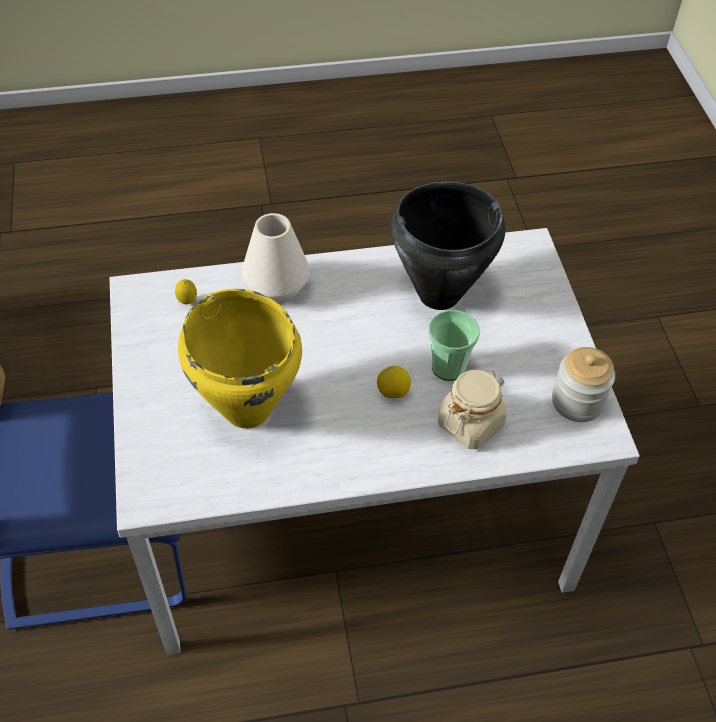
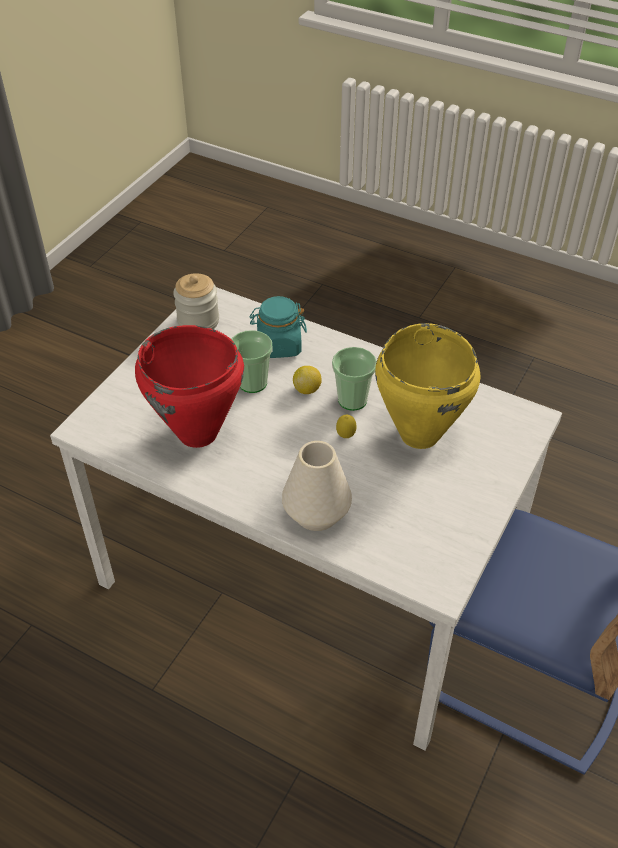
camera: 140 degrees left, 5 degrees down
(187, 302) = (402, 547): lemon -> lemon (345, 436)
(340, 407) = (352, 400): none -> cup
(438, 294) = (198, 434): black cooking pot -> red cooking pot
(470, 424) = (278, 345): beige jar -> turquoise jar

